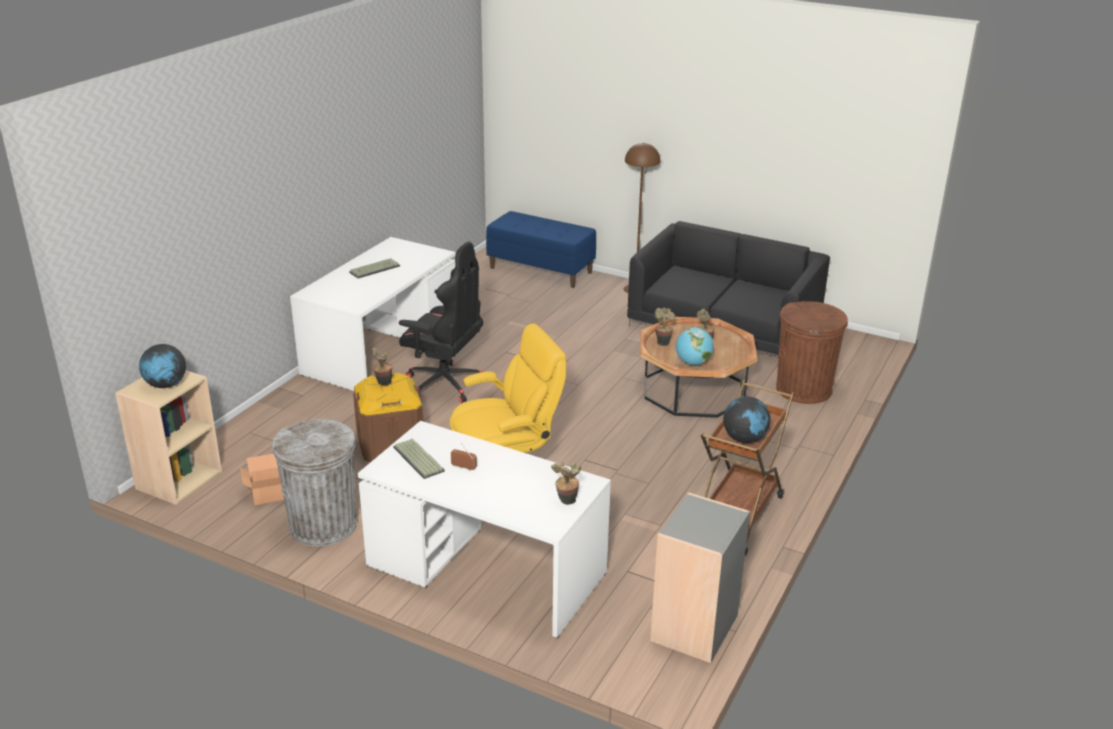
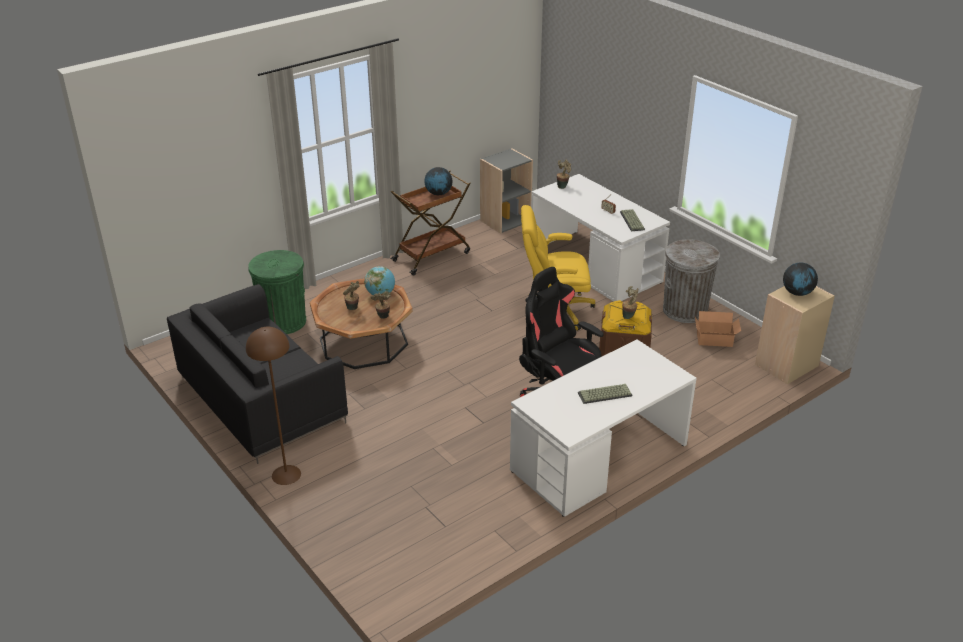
camera: 155 degrees left, 5 degrees up
(541, 270) = (357, 543): blue bench -> none
(803, 389) = (283, 321): brown trash can -> green trash can

